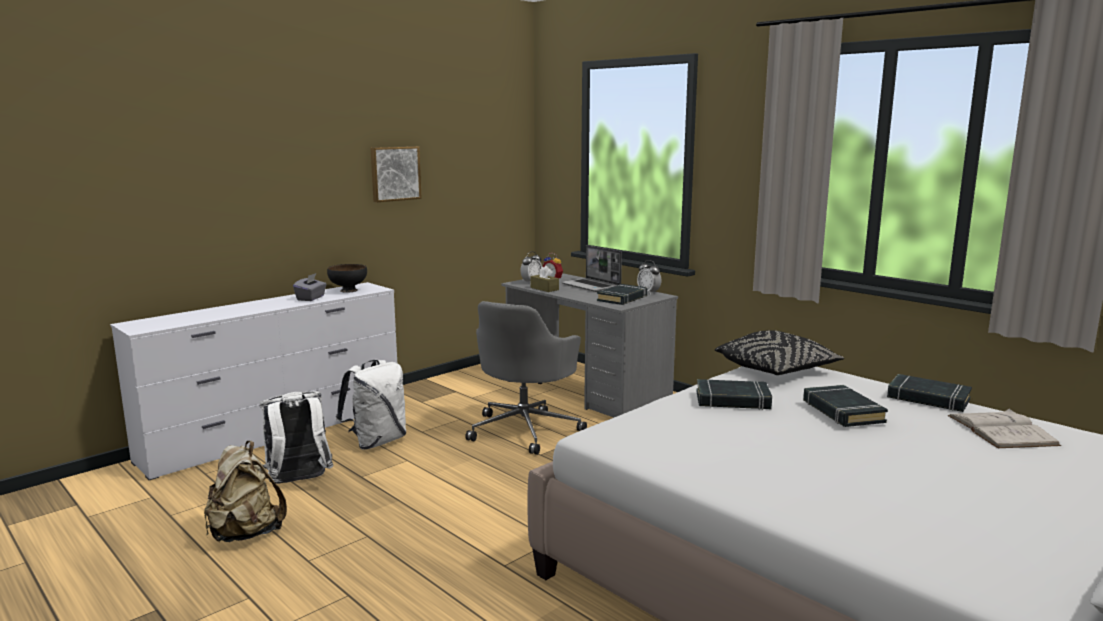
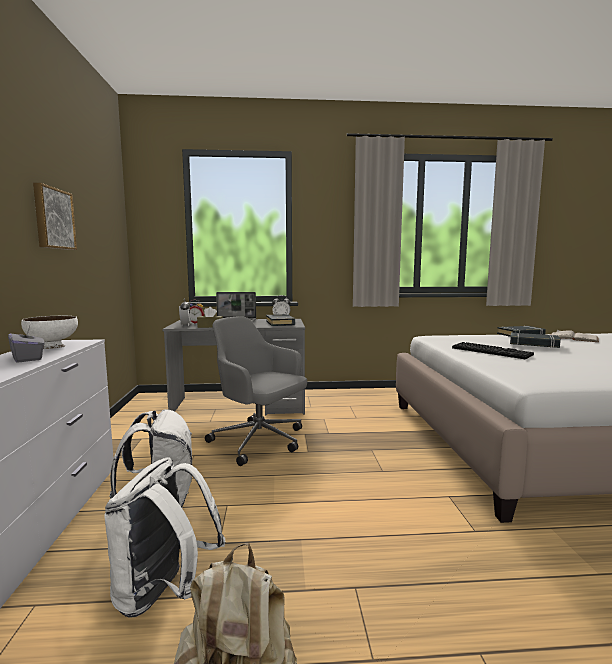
camera: 50 degrees left, 5 degrees down
(348, 290) = (52, 347): black bowl -> white bowl
(525, 430) = (260, 441): grey office chair -> grey office chair turned 150 degrees clockwise
(732, 400) = (492, 351): black book -> keyboard
(777, 370) = (446, 338): black pillow -> none

